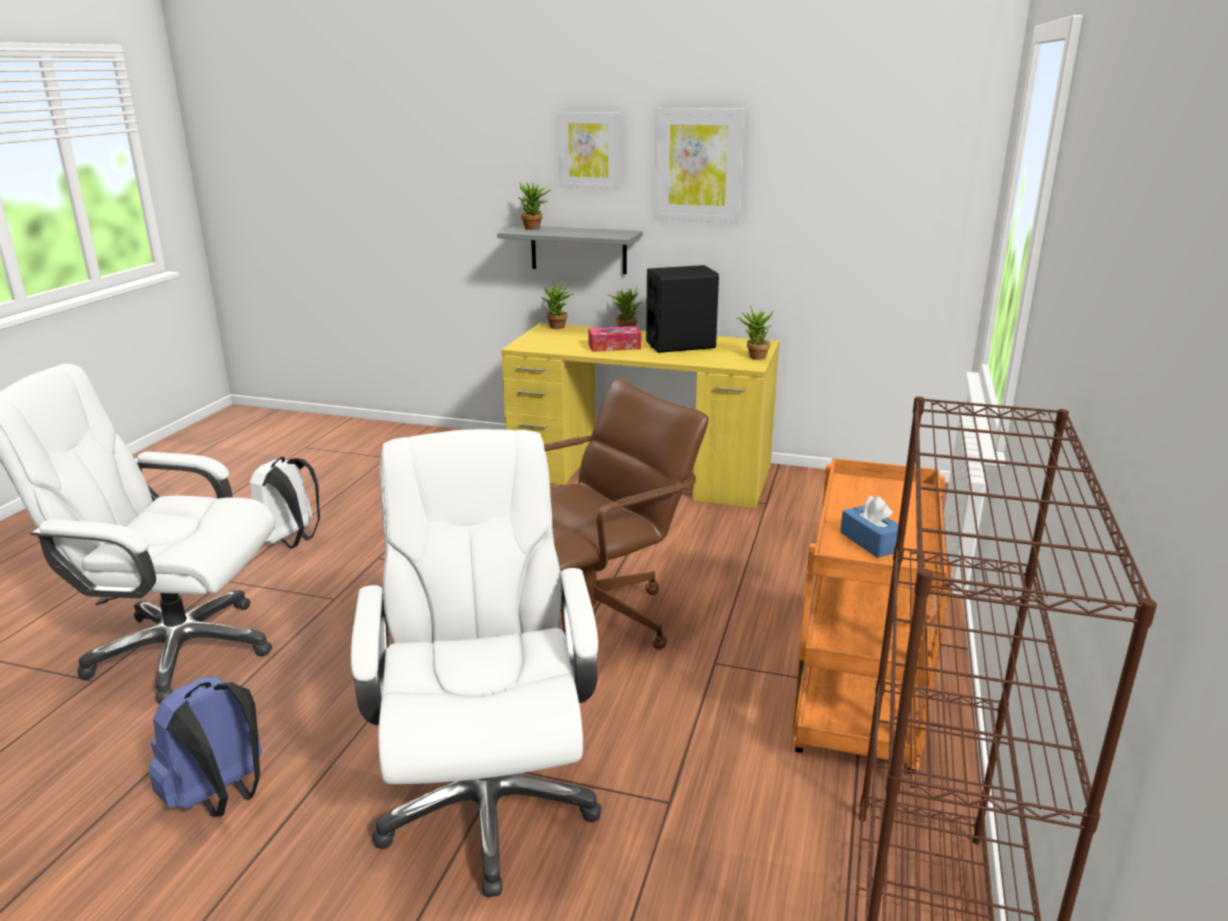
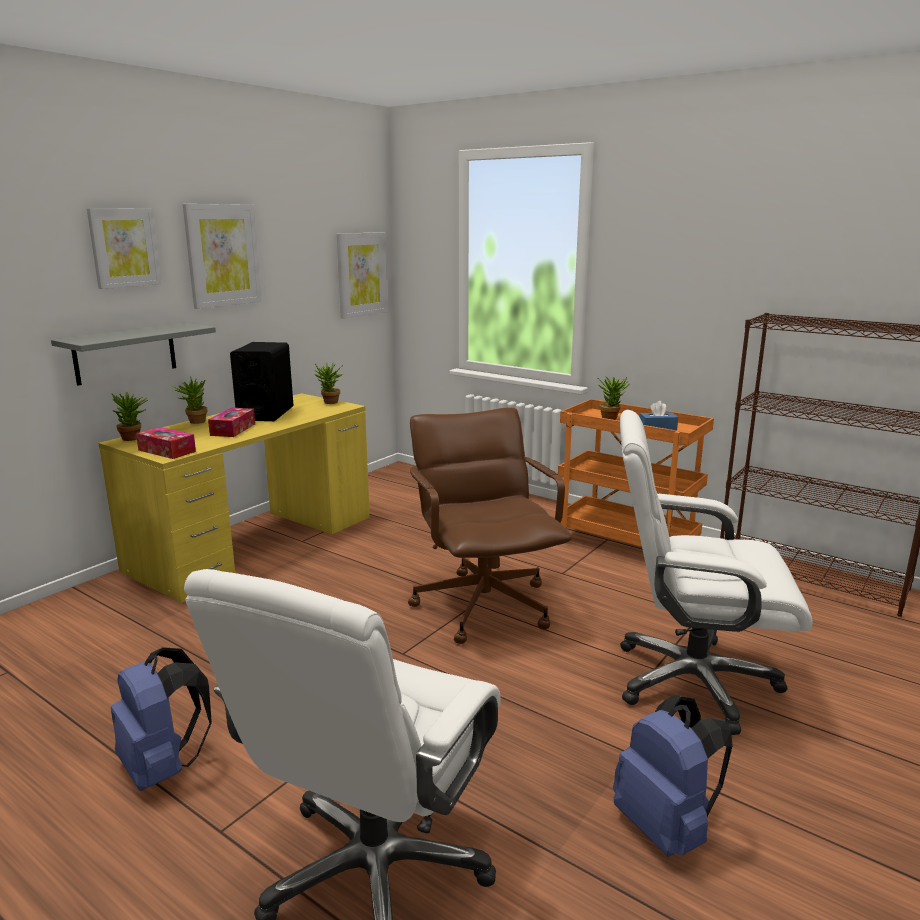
camera: 70 degrees left, 5 degrees down
(289, 541) = (164, 767): white backpack -> blue backpack
(533, 343) = (167, 451): none -> tissue box
(535, 228) = (92, 337): potted plant -> potted plant (611, 418)
(923, 208) = (362, 274): none -> picture

